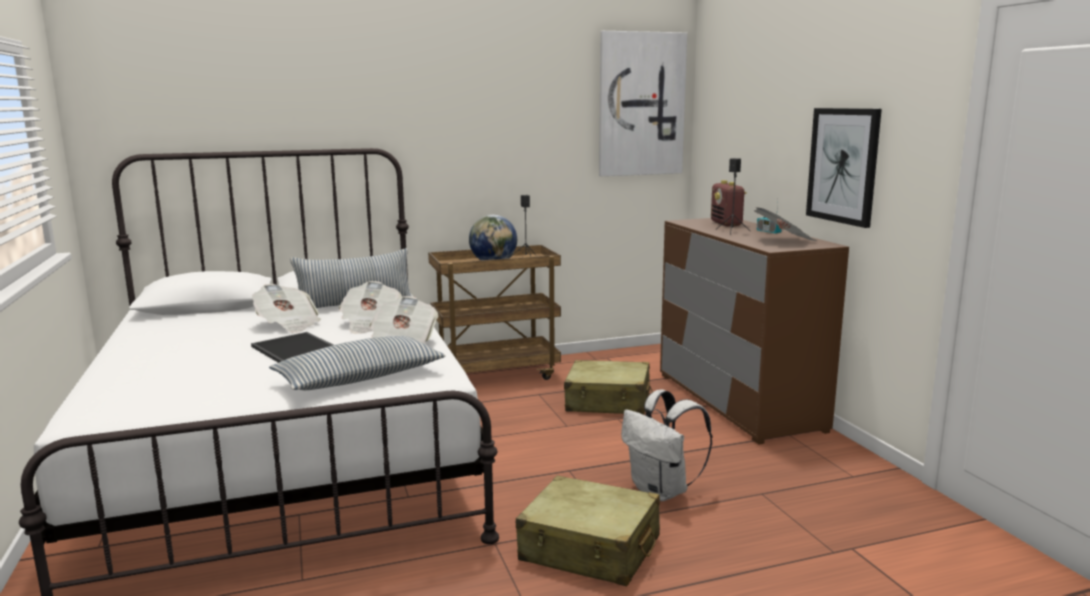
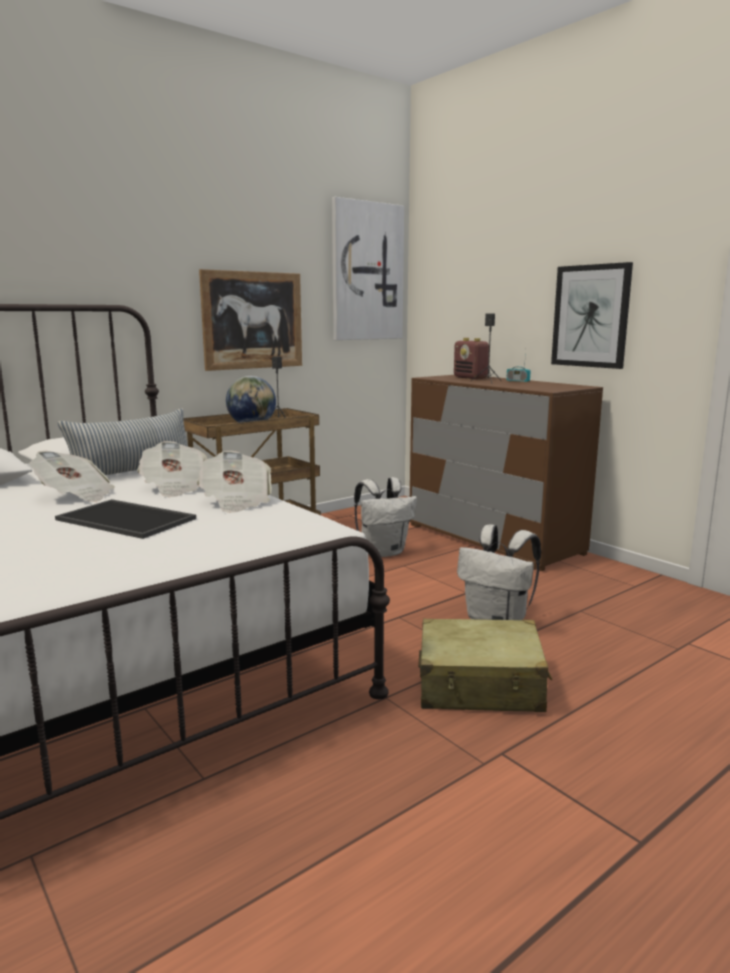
camera: 20 degrees left, 0 degrees up
(359, 379) = (231, 537): pillow -> none
(509, 158) = (252, 320): none -> picture
(608, 402) = (383, 552): beige suitcase -> white backpack
(784, 241) = (546, 385): newspaper -> none

